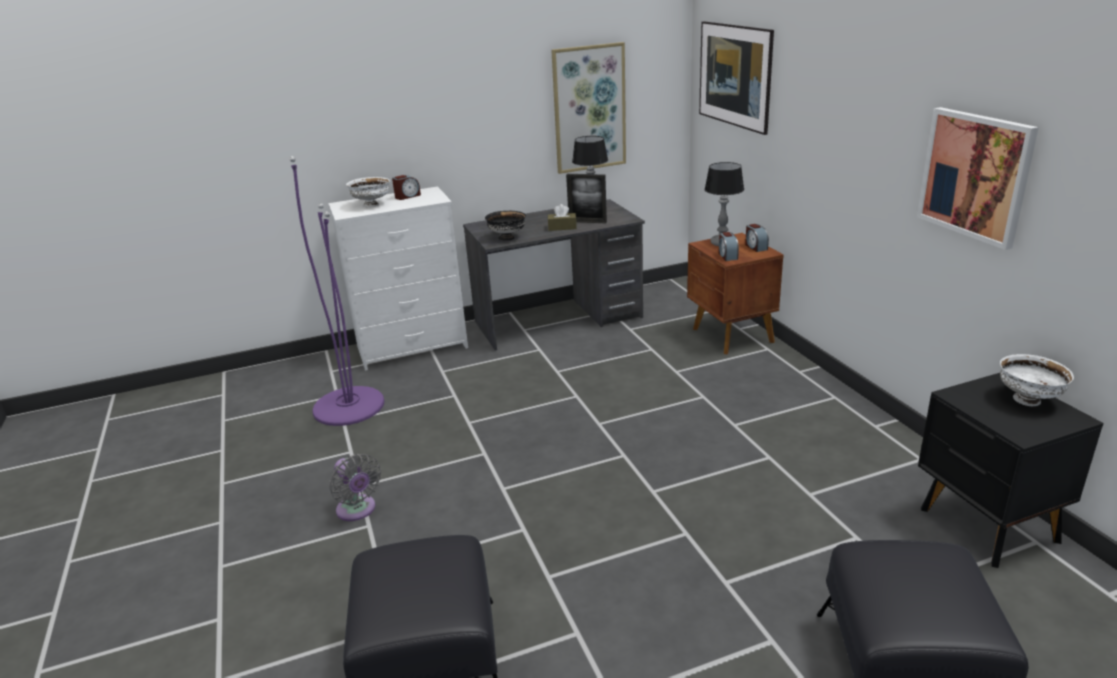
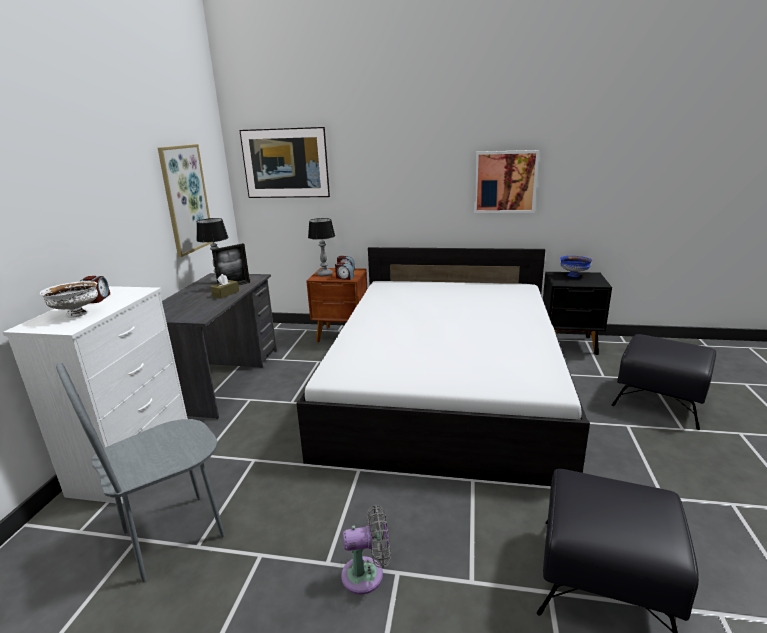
camera: 60 degrees left, 5 degrees down
(348, 406) = (173, 534): purple floor lamp -> grey chair
(507, 238) = (200, 312): black bowl -> none
(700, 448) = (445, 385): none -> white bed
(1028, 399) = (573, 275): white bowl -> blue bowl

